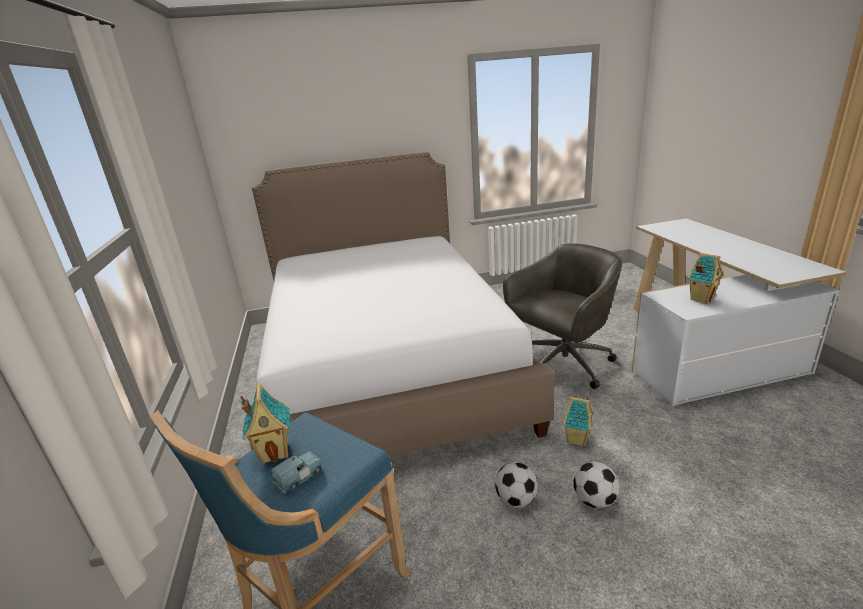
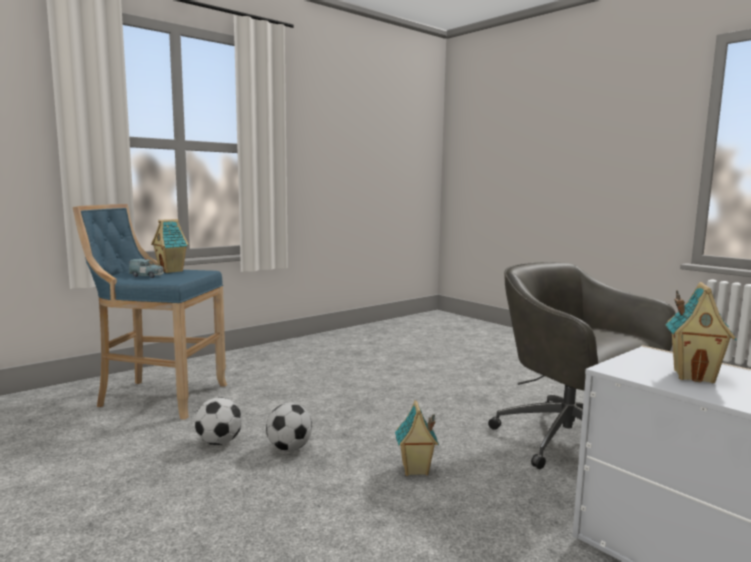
camera: 60 degrees right, 15 degrees down
(387, 365) = (442, 360): bed -> none
(562, 364) = (571, 442): grey office chair -> grey office chair turned 150 degrees counterclockwise
(594, 500) = (314, 491): football -> football (219, 442)

